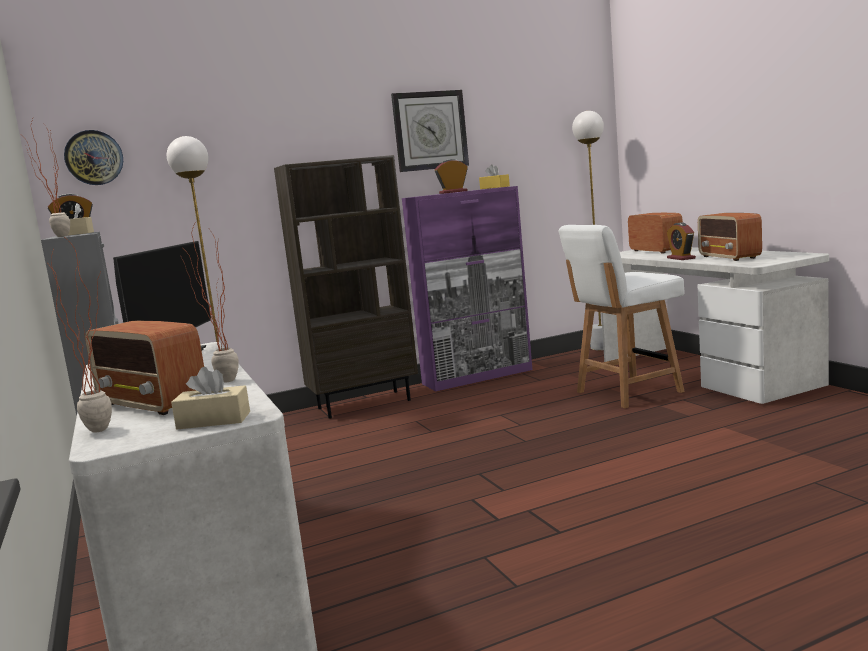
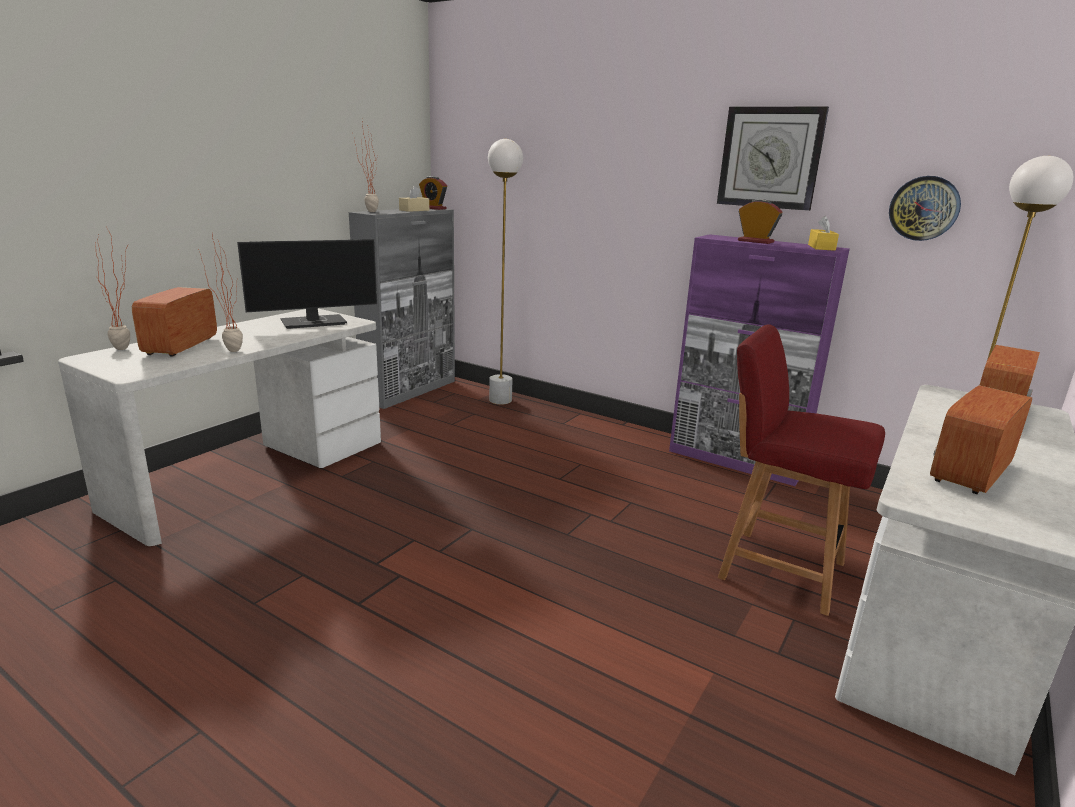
camera: 55 degrees right, 10 degrees up
(94, 157) = (466, 148): wall clock -> wall clock (924, 208)
(214, 420) = (122, 369): beige tissue box -> none
(364, 404) = (605, 429): brown bookcase -> none
(627, 392) = (778, 568): white chair -> red chair
(681, 258) = (931, 438): alarm clock -> none

